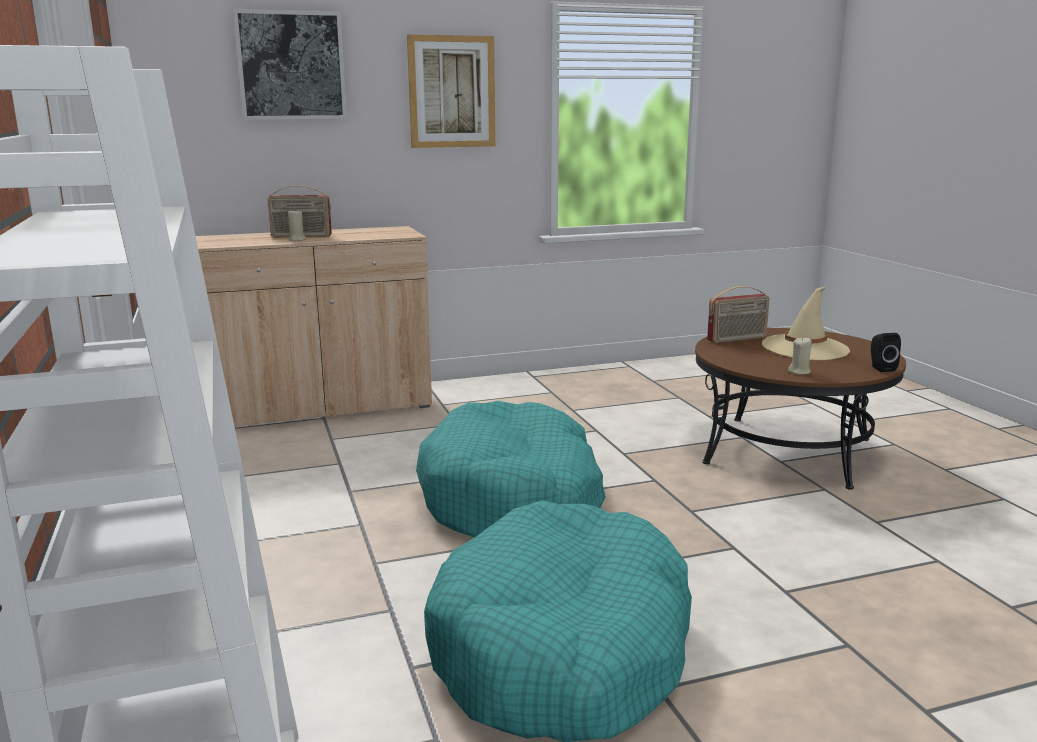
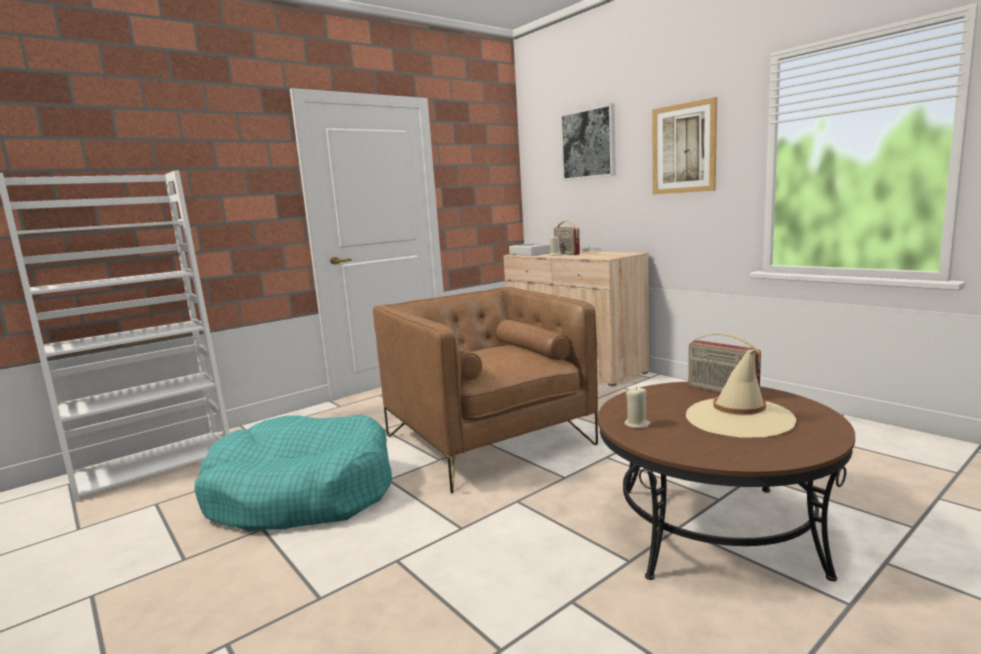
camera: 70 degrees right, 5 degrees down
(231, 241) = (533, 253): none -> grey tray
(513, 499) = (487, 440): turquoise dog bed -> brown armchair
(881, 368) = (713, 458): black speaker -> none

